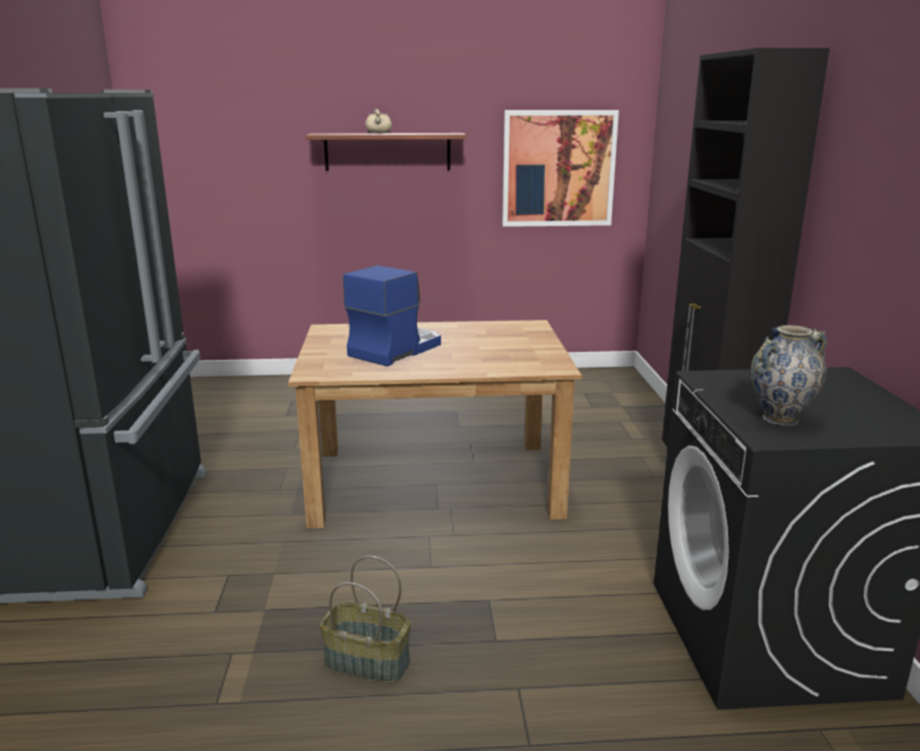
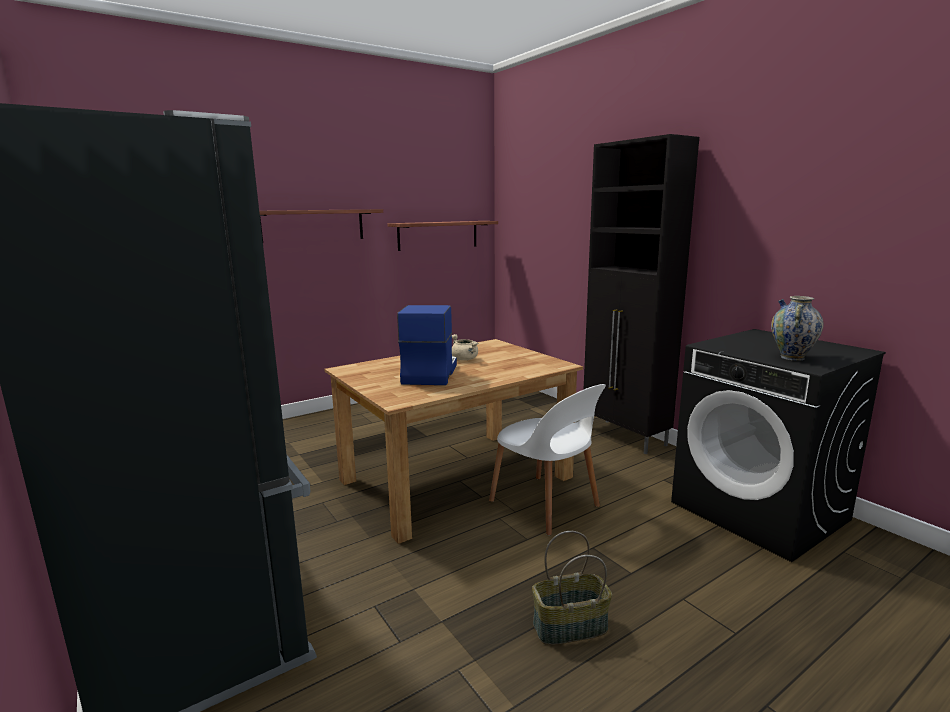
camera: 30 degrees left, 5 degrees down
(379, 133) = (310, 209): beige cooking pot -> beige cooking pot (465, 359)
(495, 539) = (546, 505): none -> white chair
(558, 169) = (438, 235): picture -> shelf

